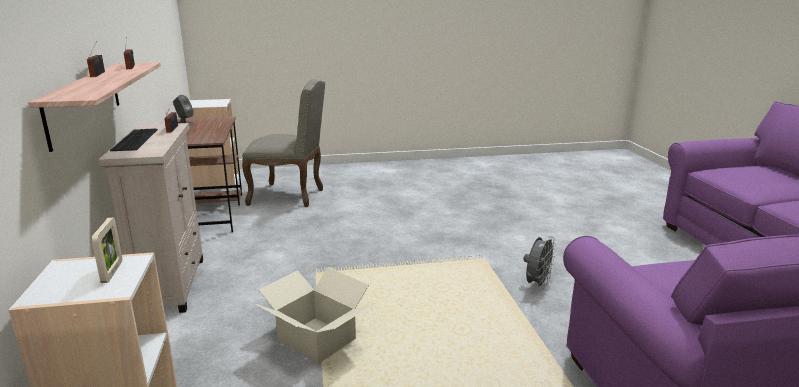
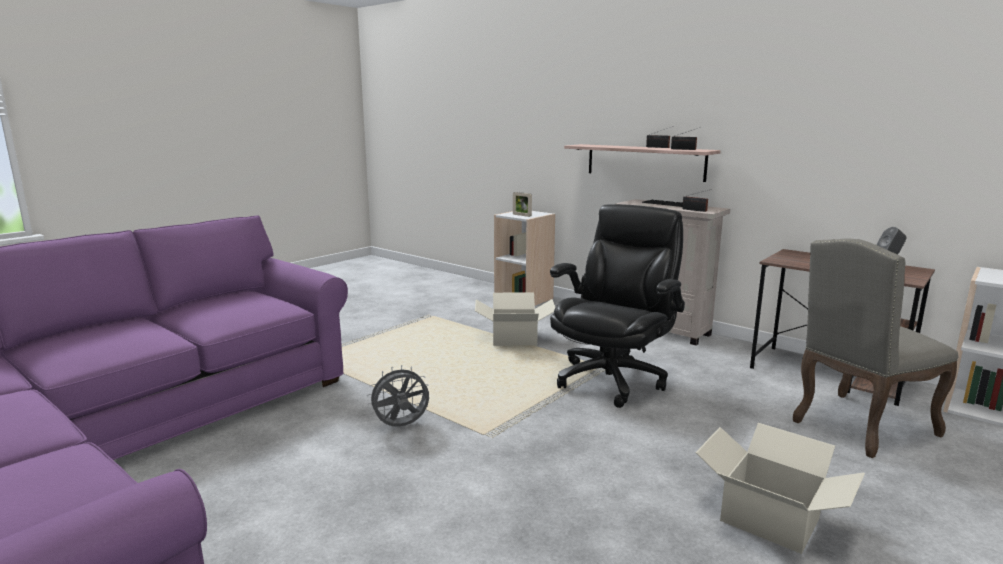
camera: 140 degrees right, 5 degrees down
(334, 260) = (612, 379): none -> black office chair
(412, 193) = (769, 520): none -> cardboard box
(537, 284) = (401, 426): grey fan -> grey fan turned 75 degrees clockwise

